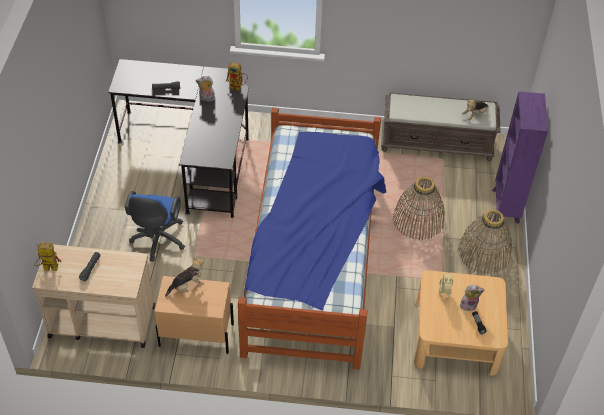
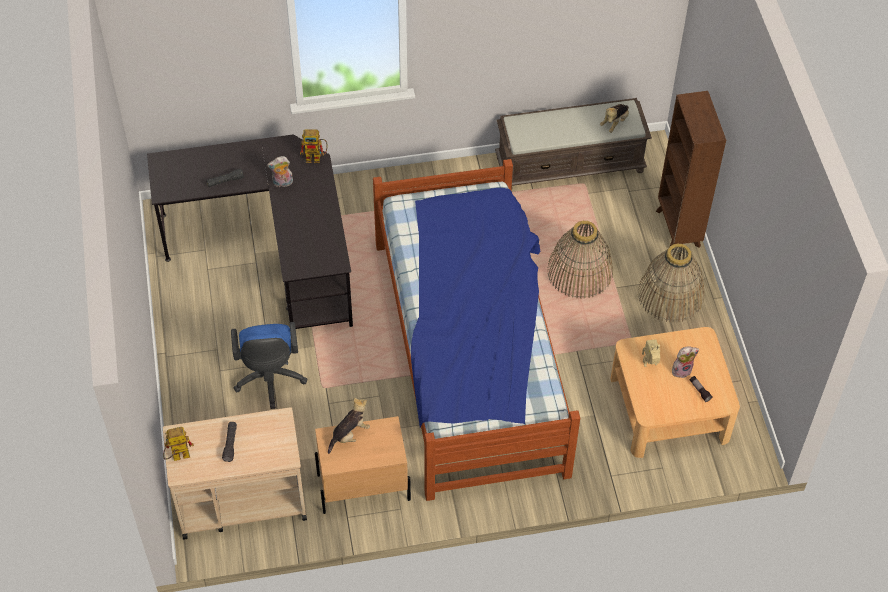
camera: 15 degrees left, 5 degrees up
(505, 207) = (678, 229): purple bookcase -> brown bookcase

